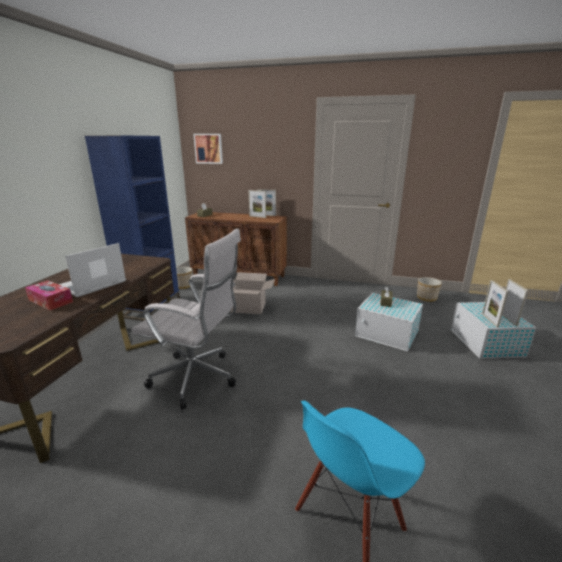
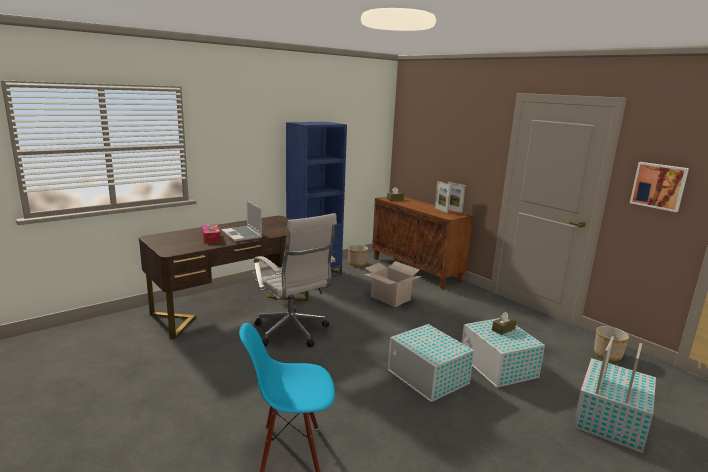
camera: 35 degrees right, 5 degrees down
(92, 285) = (242, 235): laptop -> laptop turned 105 degrees counterclockwise
(209, 148) = (414, 134): picture -> picture (659, 186)
(358, 366) = (428, 377): none -> white storage box

